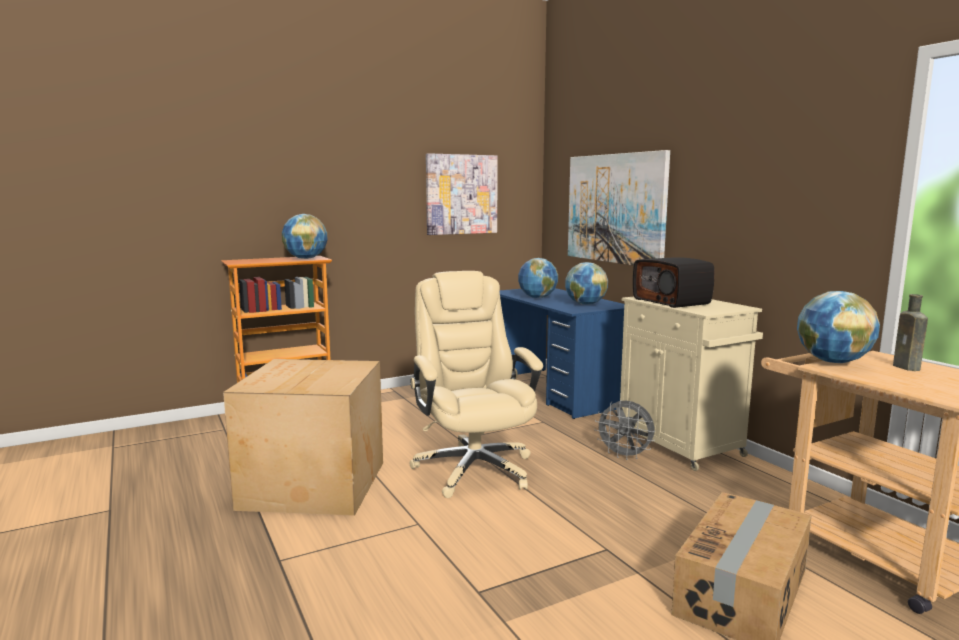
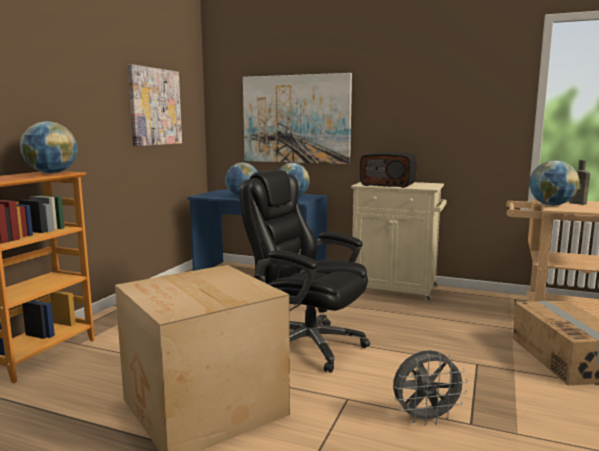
camera: 40 degrees left, 0 degrees up
(473, 468) = (307, 345): beige office chair -> black office chair
(625, 456) = (380, 305): grey fan -> grey fan (425, 418)

